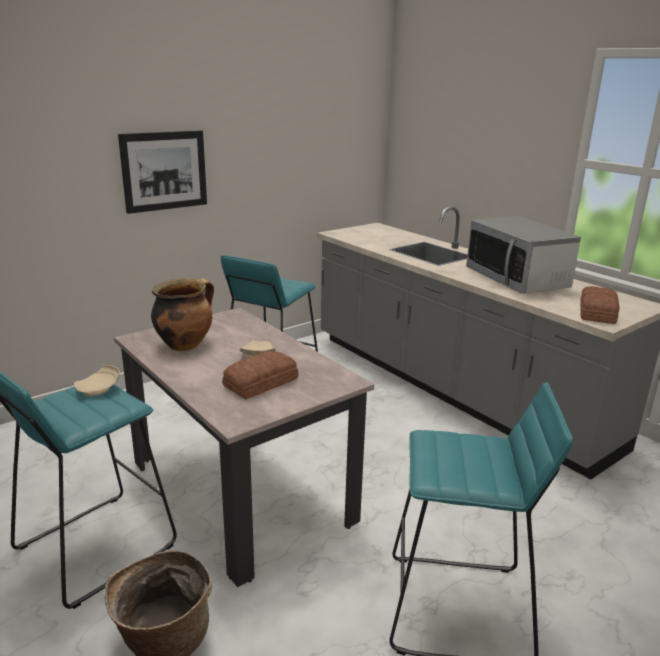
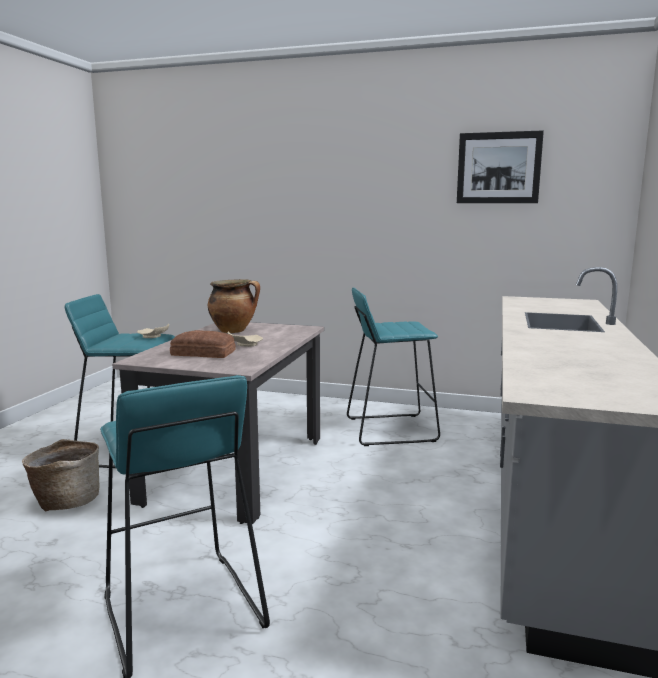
camera: 55 degrees right, 10 degrees down
(164, 171) = (354, 219): picture -> picture (498, 168)
(516, 279) = (576, 351): microwave -> none
(596, 312) = (559, 388): bread -> none

